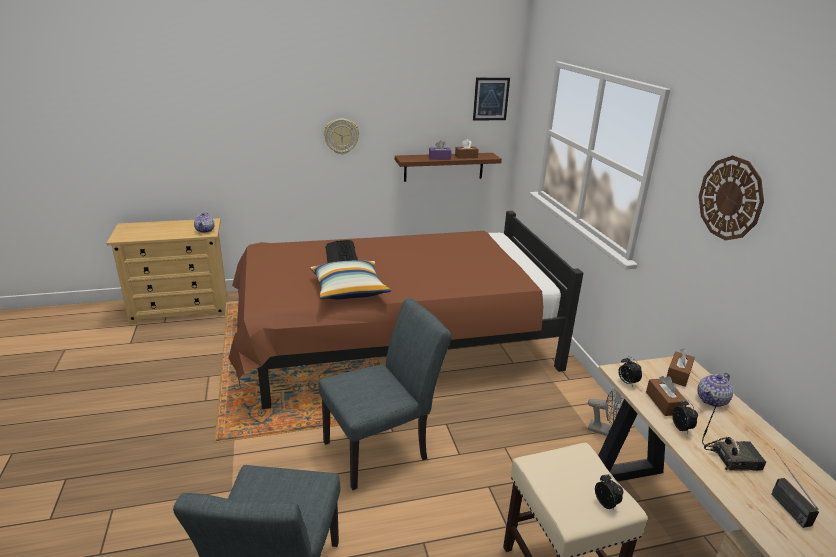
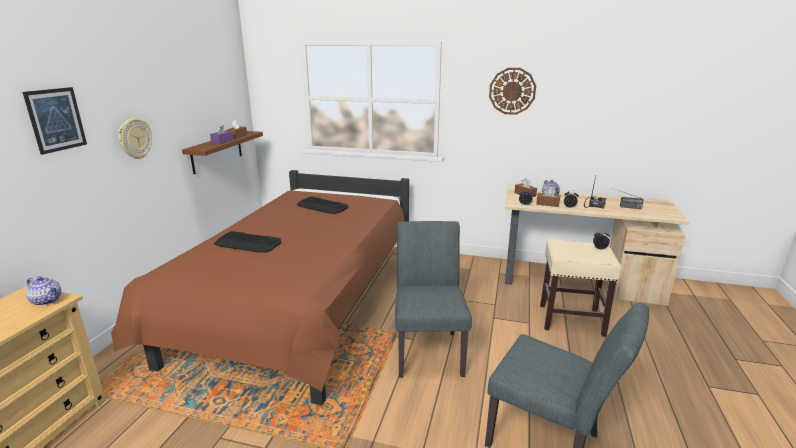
camera: 60 degrees left, 5 degrees down
(349, 290) = (319, 253): pillow -> none
(460, 257) = (322, 206): none -> keyboard
(491, 99) = (233, 83): picture -> picture (56, 120)
(605, 431) = (471, 264): grey fan -> none

